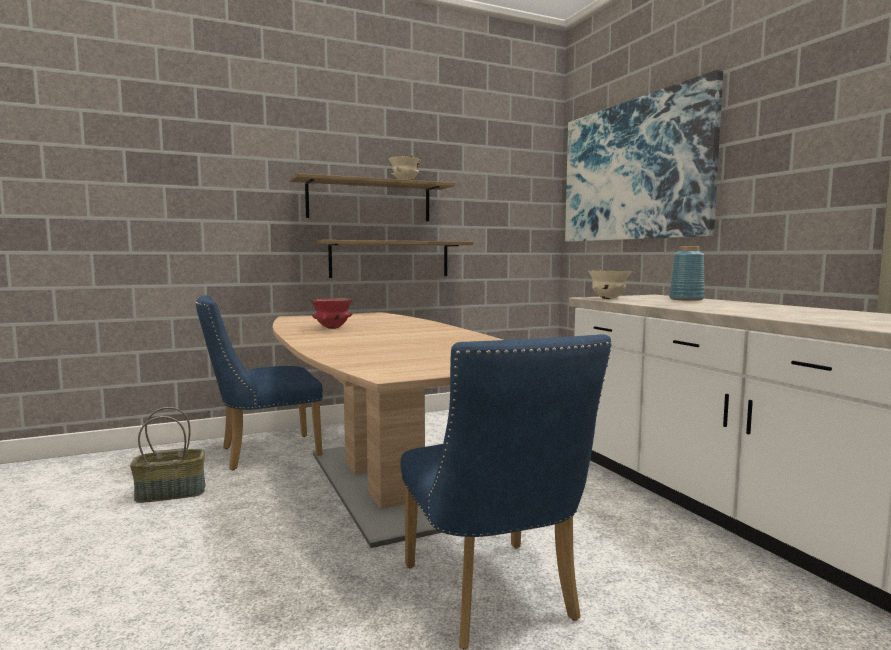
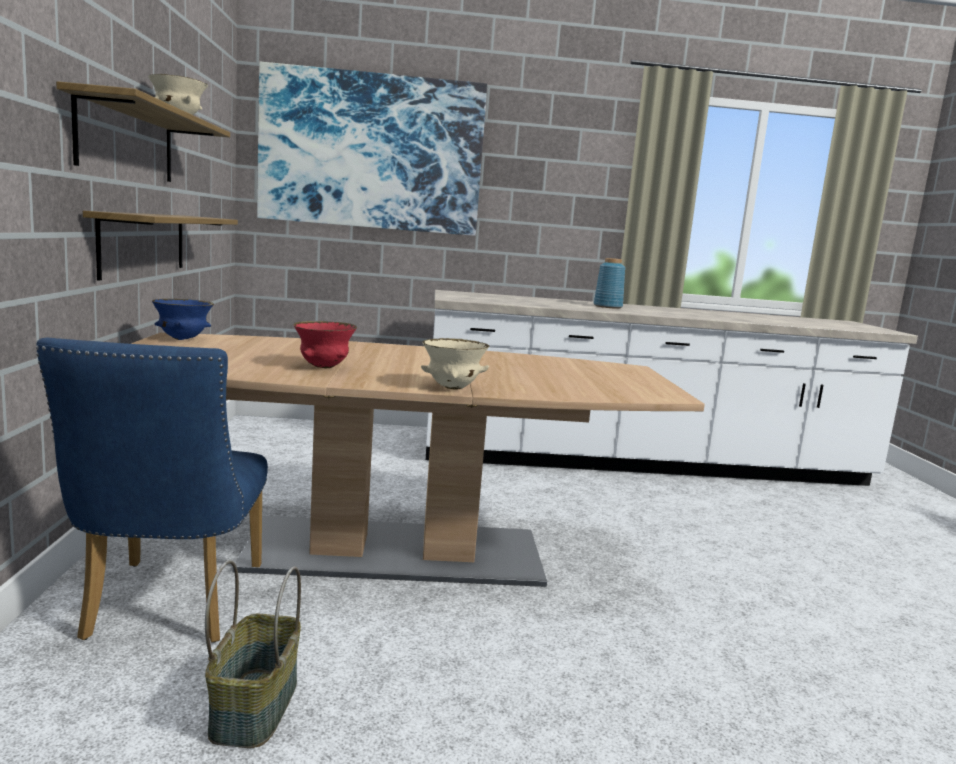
camera: 70 degrees left, 5 degrees up
(367, 314) = (183, 339): none -> blue bowl
(494, 600) = (653, 559): blue chair -> none
(609, 299) = (472, 300): beige bowl -> beige bowl (453, 388)
(686, 299) = (501, 296): blue vase -> blue vase (608, 307)

